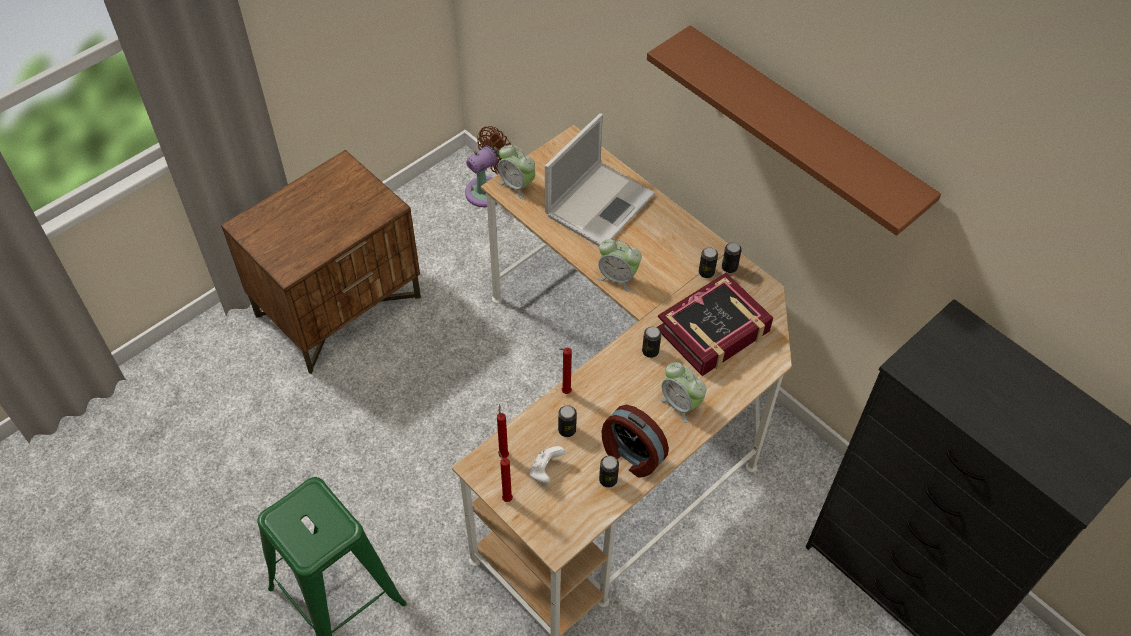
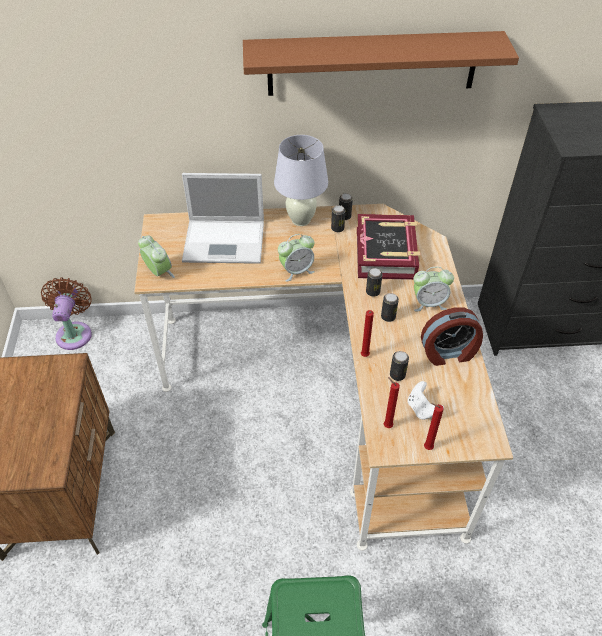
camera: 50 degrees left, 5 degrees down
(517, 185) = (158, 272): alarm clock -> alarm clock turned 120 degrees counterclockwise
(600, 203) = (226, 241): laptop -> laptop turned 105 degrees clockwise
(608, 480) = (458, 378): can -> can (388, 317)
(687, 237) = (300, 220): none -> white table lamp

